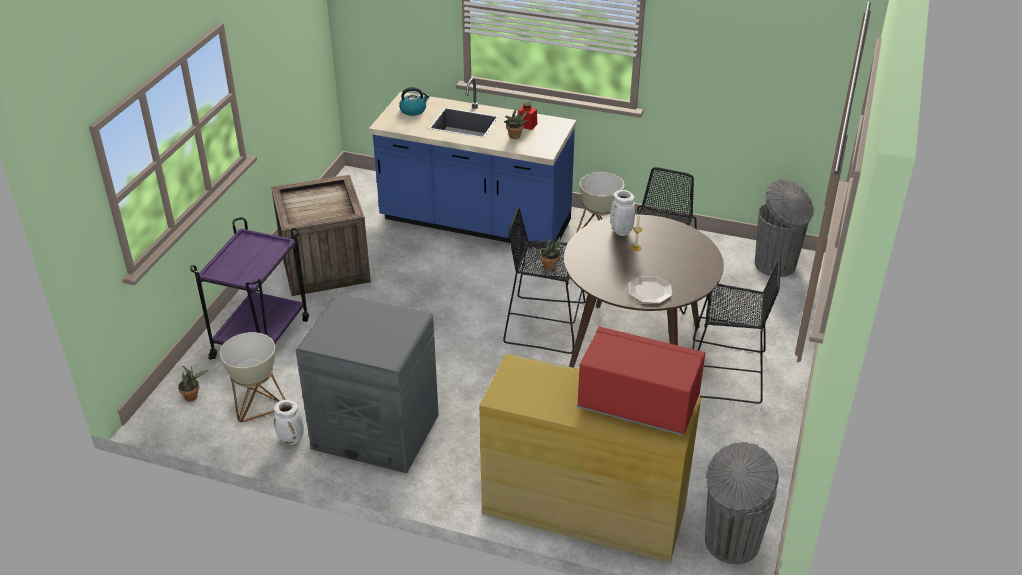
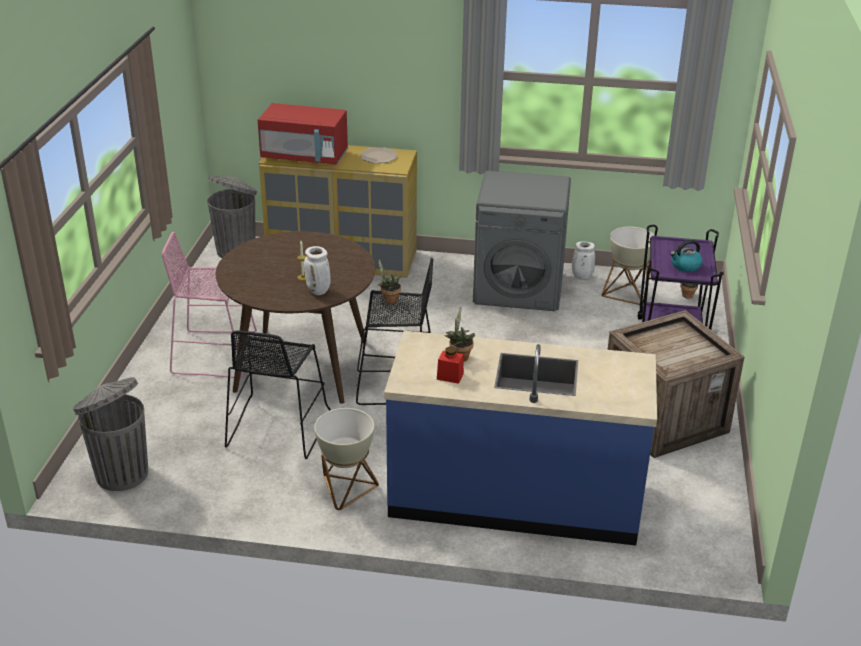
camera: 170 degrees right, 5 degrees down
(413, 110) = (615, 386): kettle -> kettle (685, 266)
(649, 290) = (291, 243): plate -> plate (379, 156)
(724, 372) = (216, 353): black stool -> pink stool

